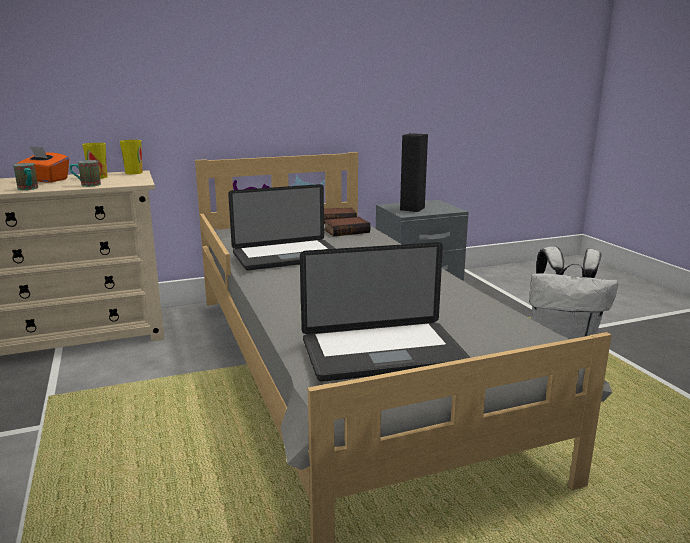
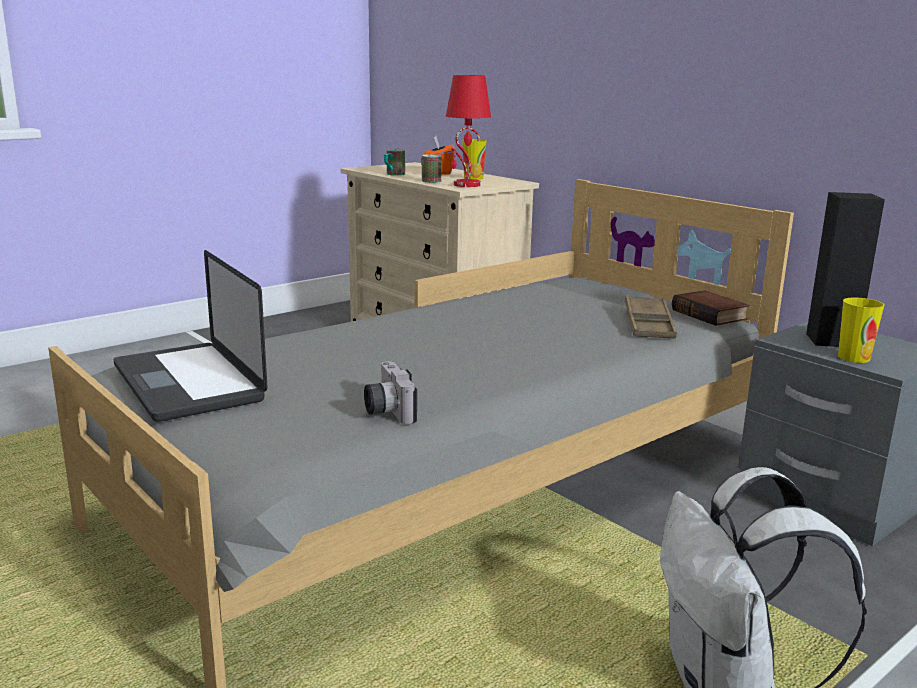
camera: 70 degrees right, 0 degrees up
(128, 181) = (466, 185): none -> red table lamp
(134, 173) = (513, 181): cup -> cup (853, 357)
(287, 256) = (484, 312): laptop -> none
(346, 230) = (648, 324): book -> brown tray
(463, 299) = (386, 410): none -> camera

